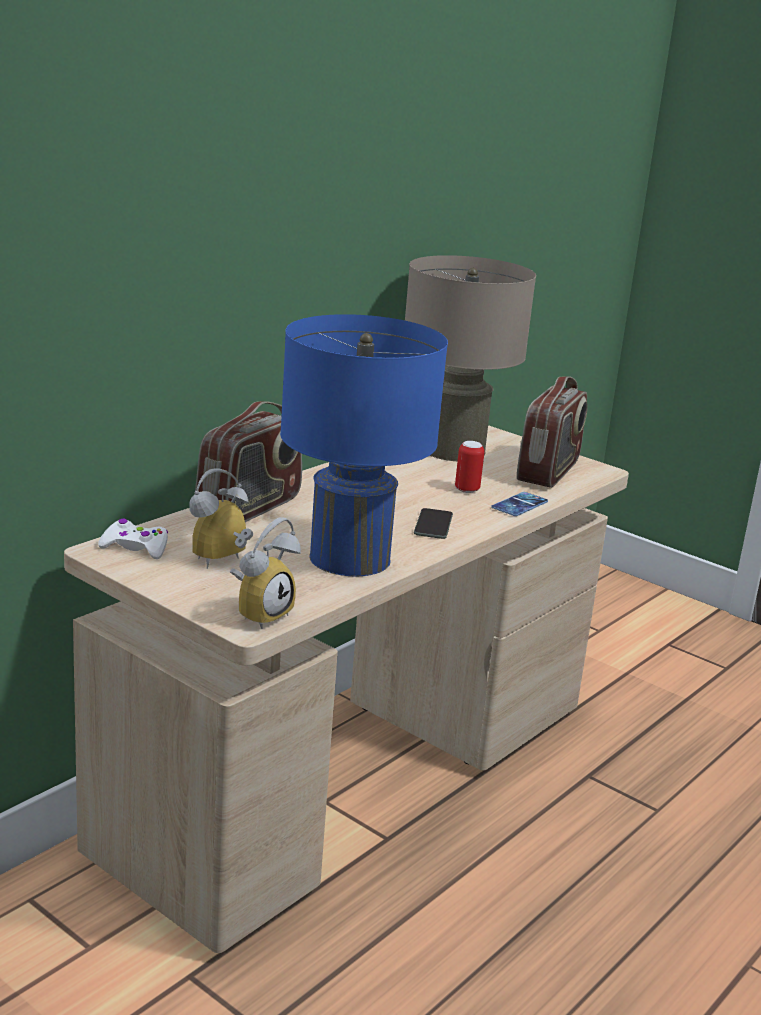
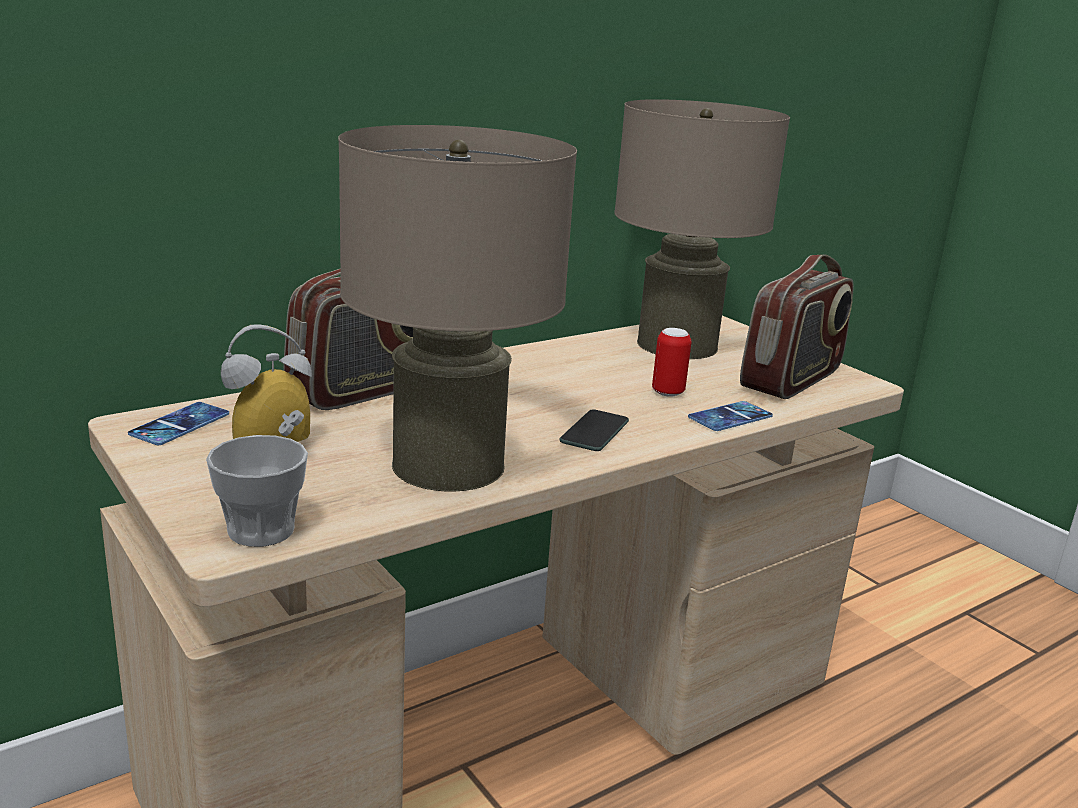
camera: 15 degrees right, 0 degrees up
(135, 548) = (180, 424): white game controller -> phone
(260, 613) = (261, 530): alarm clock -> cup
(350, 558) = (448, 465): blue table lamp -> beige table lamp

